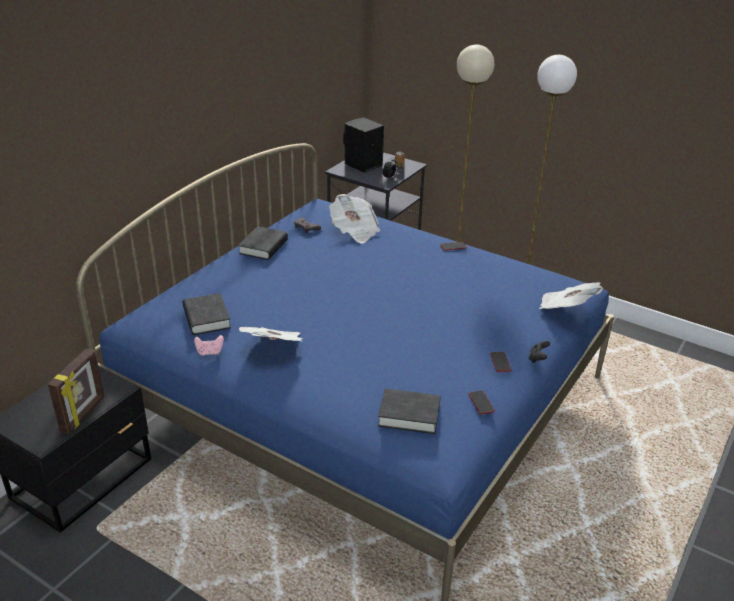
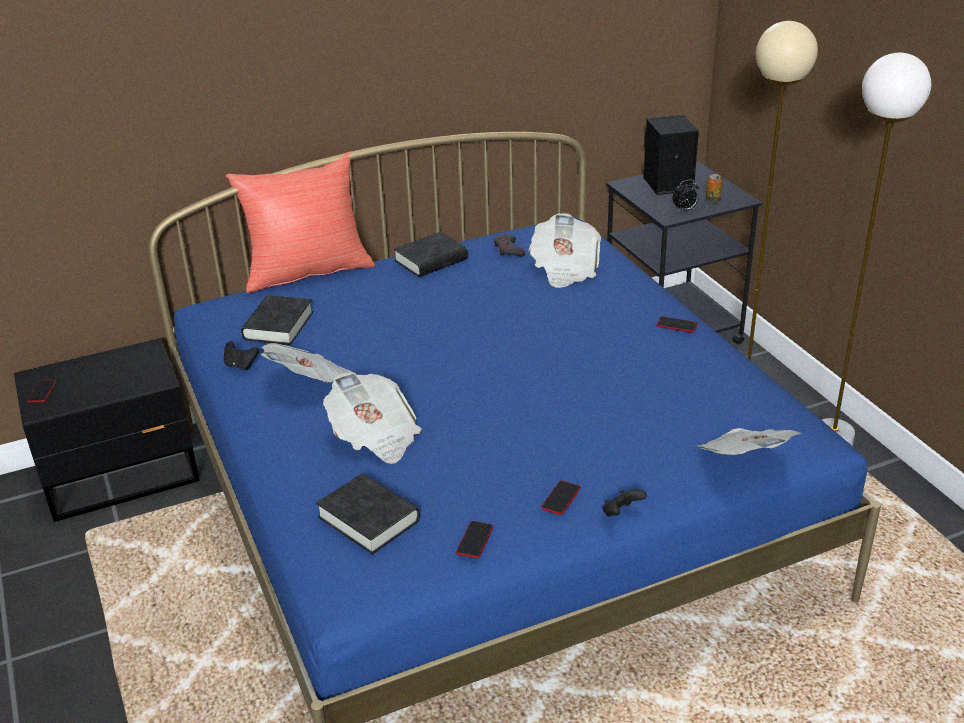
camera: 35 degrees right, 0 degrees up
(28, 429) = (42, 391): none -> phone
(83, 414) = (101, 395): picture frame -> none
(181, 277) = (307, 271): none -> red pillow
(210, 352) = (241, 365): pink game controller -> black game controller
(356, 366) = (375, 437): none -> newspaper

